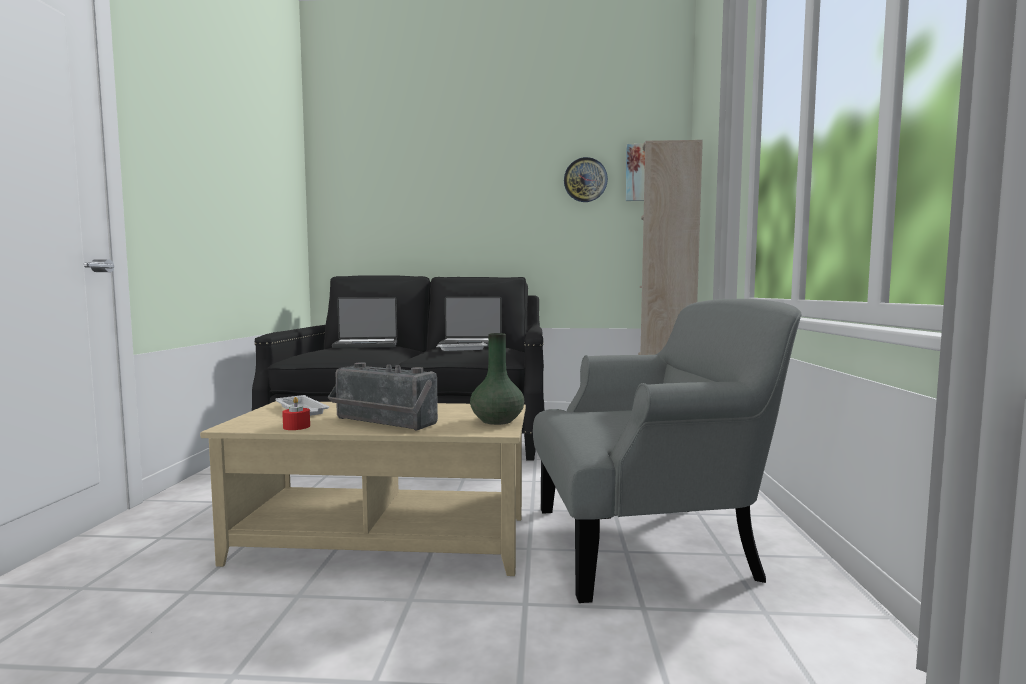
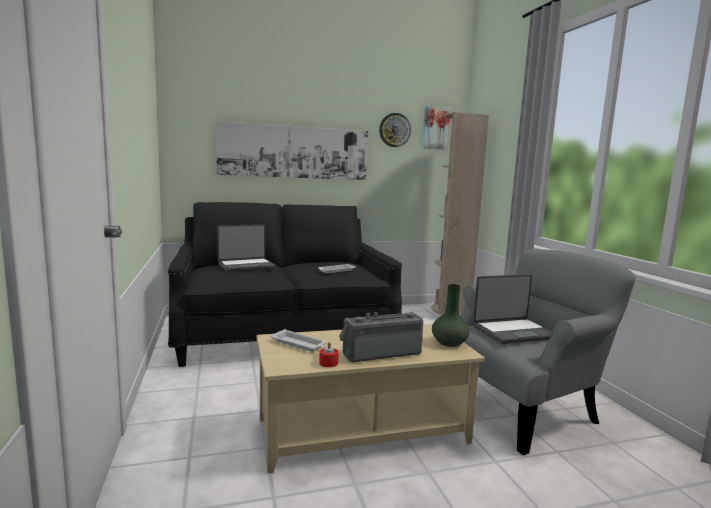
camera: 20 degrees left, 5 degrees up
(381, 423) = (380, 352): radio -> radio turned 150 degrees clockwise
(455, 216) = (294, 152): none -> picture
(471, 344) = (329, 262): laptop -> laptop (513, 332)

